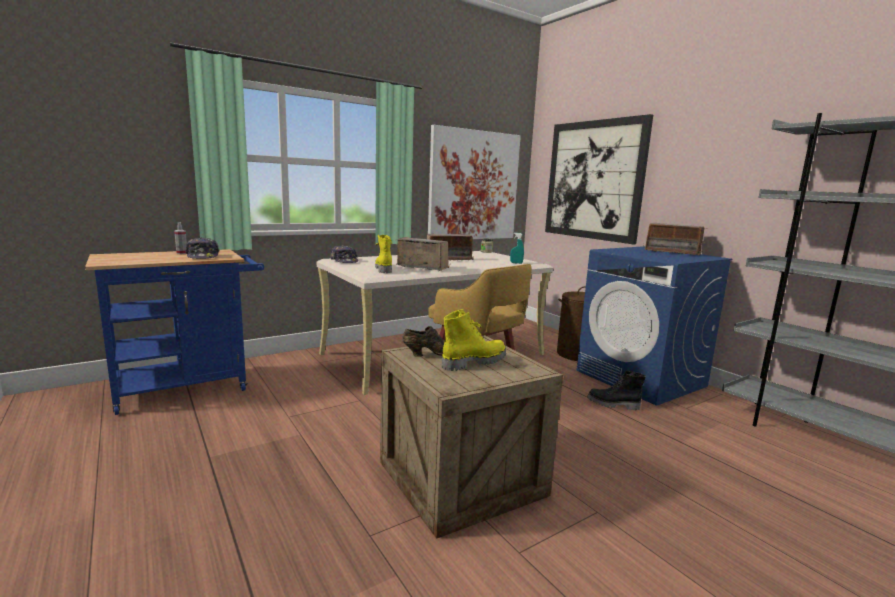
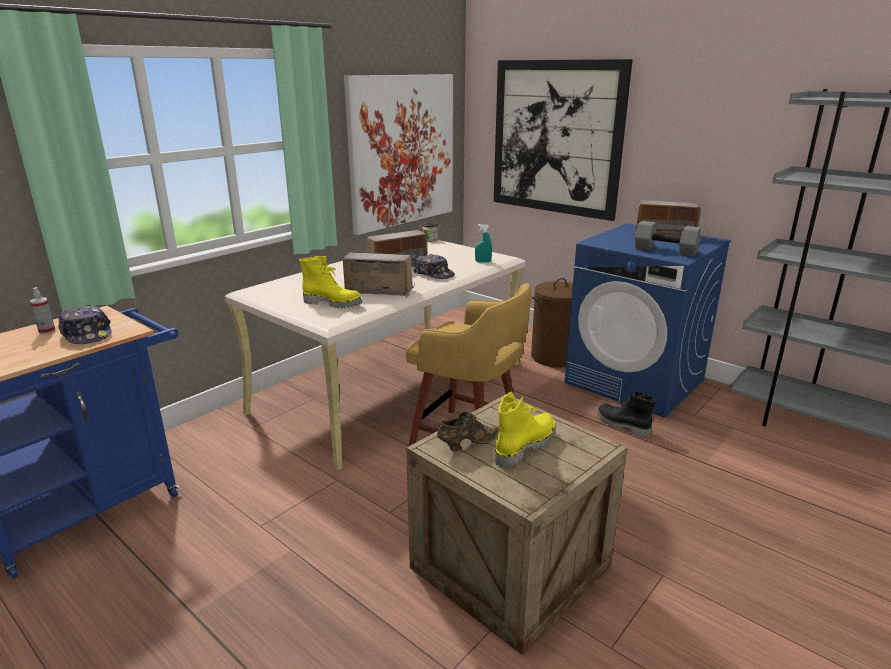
camera: 15 degrees left, 10 degrees up
(344, 261) = (267, 293): cap -> cap (434, 274)
(383, 269) = (333, 303): yellow boot -> yellow boot turned 135 degrees clockwise
(613, 404) = (622, 425): black boot -> black boot turned 45 degrees clockwise
(664, 257) = (666, 250): none -> grey dumbbell

